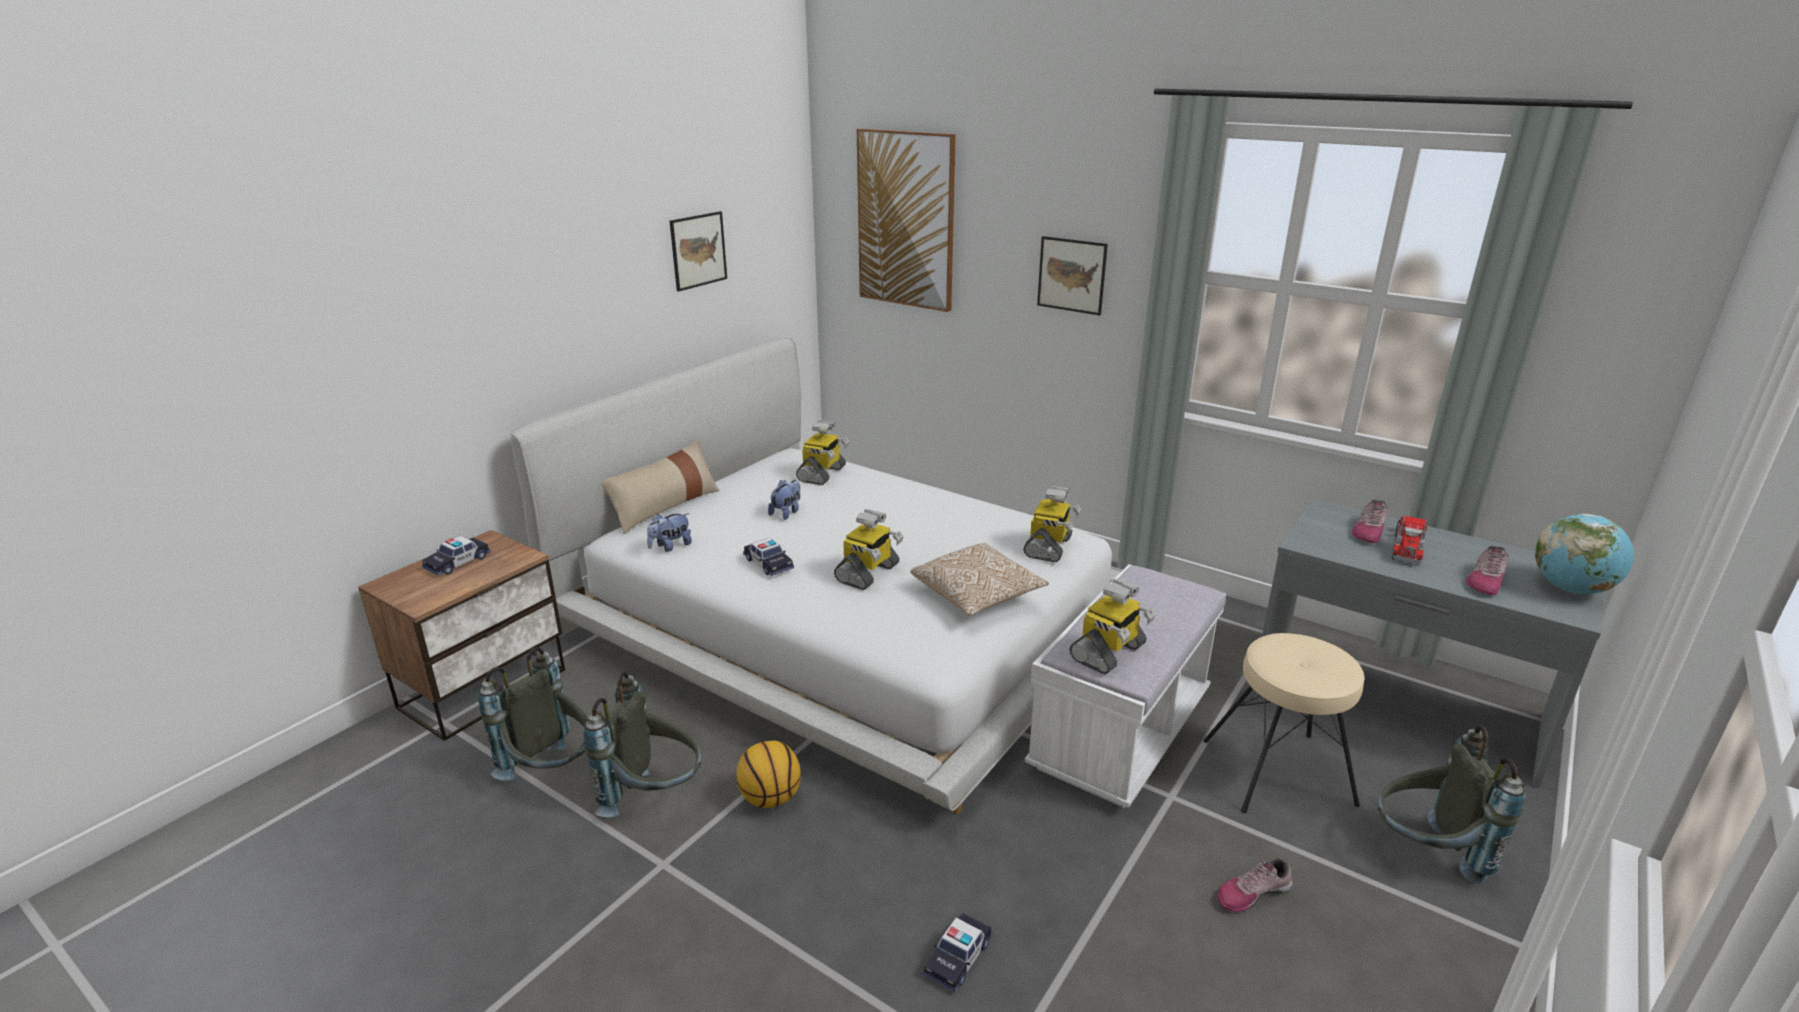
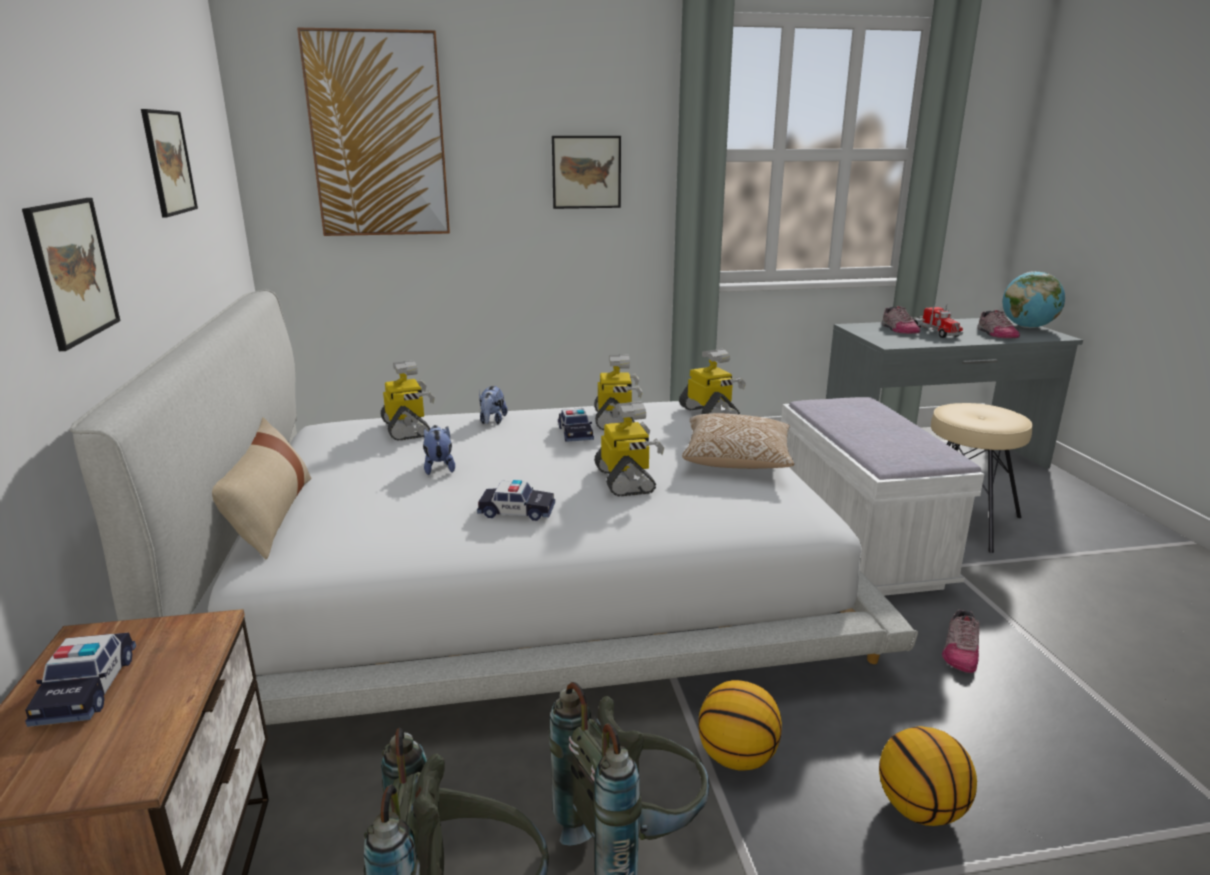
camera: 45 degrees left, 5 degrees down
(559, 337) = (72, 271): none -> picture
(670, 546) = (365, 544): plush toy -> plush toy (492, 421)
(811, 897) = (920, 809): none -> basketball
(958, 957) = (1069, 761): toy car -> toy car (575, 433)
(1108, 653) = (910, 451): toy robot -> toy robot (615, 420)
(1252, 893) = (1079, 593): shoe -> shoe (960, 651)
(1425, 854) = (1083, 524): grey backpack -> none

